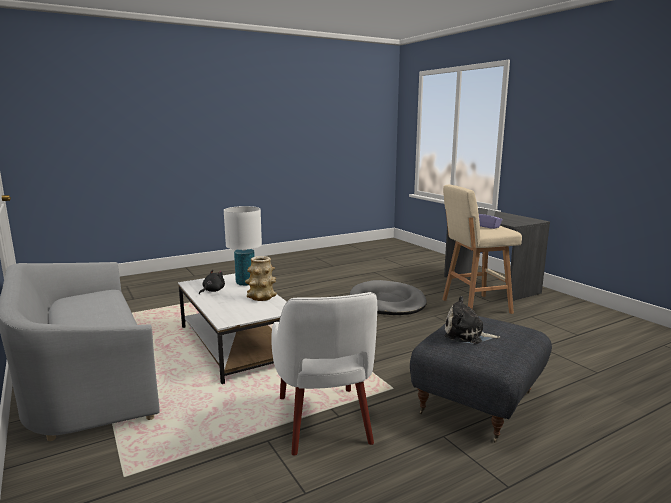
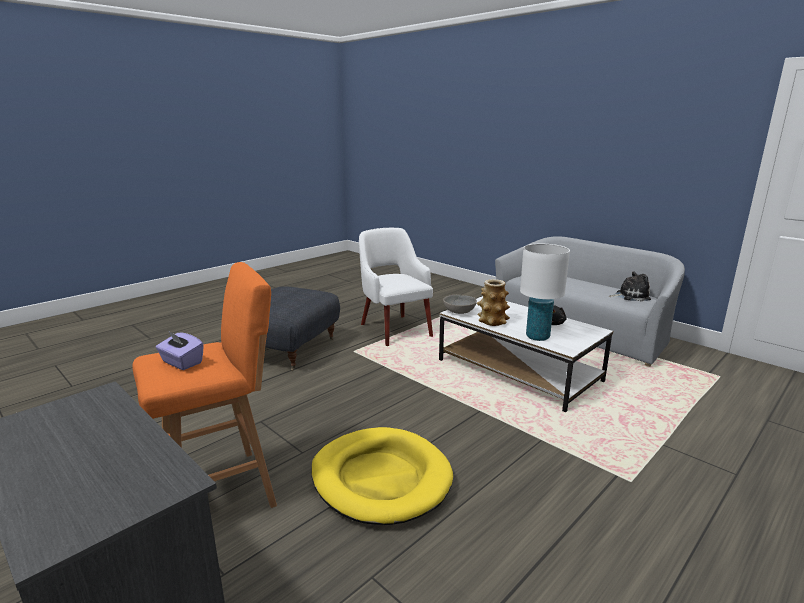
camera: 165 degrees right, 5 degrees up
(278, 310) = (459, 311): none -> grey bowl
(387, 302) = (381, 478): grey dog bed -> yellow dog bed
(467, 335) = (297, 295): plush toy -> plush toy (630, 296)
(474, 306) = (223, 490): beige stool -> orange stool

